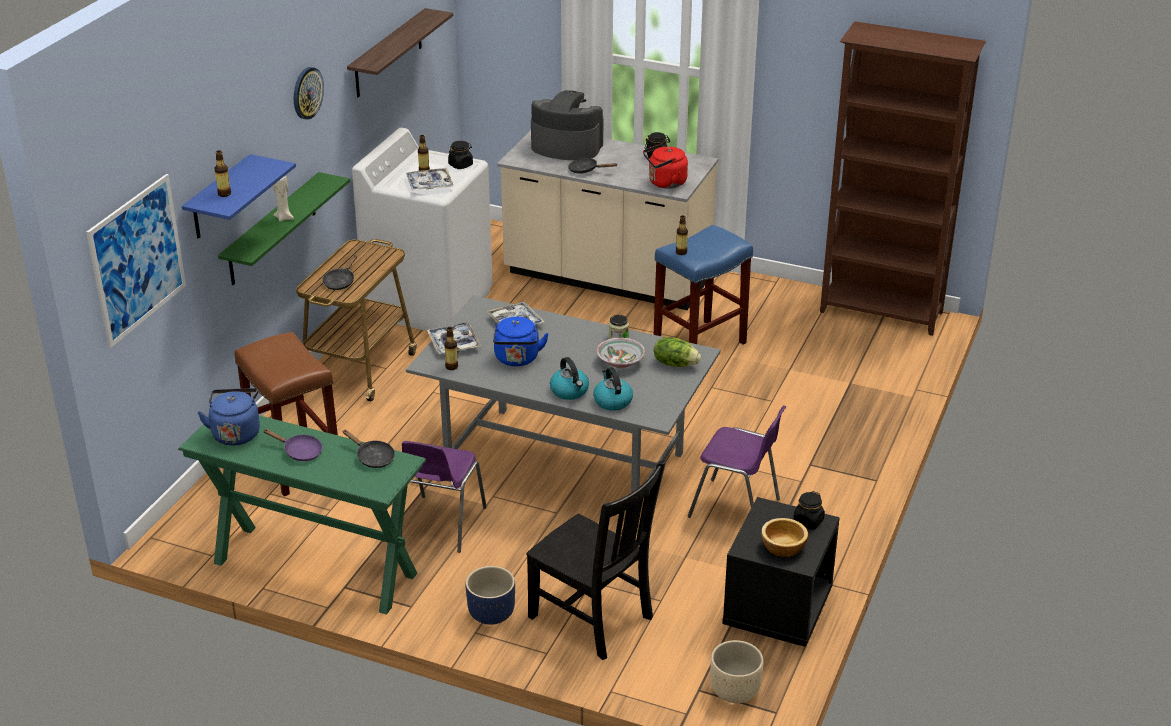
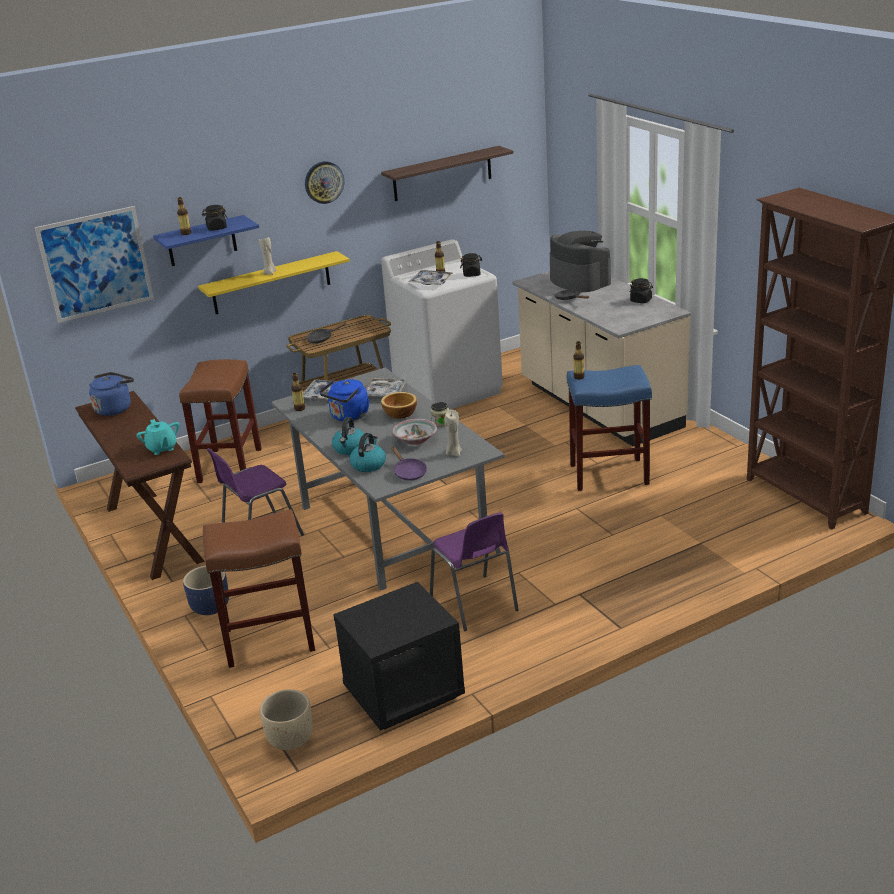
camera: 40 degrees right, 5 degrees down
(272, 230) = (271, 283): green shelf -> yellow shelf
(299, 452) = (129, 431): purple frying pan -> purple frying pan (408, 472)
(315, 568) = (153, 534): green console table -> brown console table
(372, 457) = (162, 448): black frying pan -> turquoise teapot
(594, 619) = (268, 640): black chair -> brown stool
(665, 183) = (617, 320): red kettle -> none
(675, 363) = (453, 453): lettuce -> beige candle
(782, 548) = (380, 626): bowl -> bowl (399, 413)
(808, 521) = (428, 615): black jar -> black jar (216, 228)

